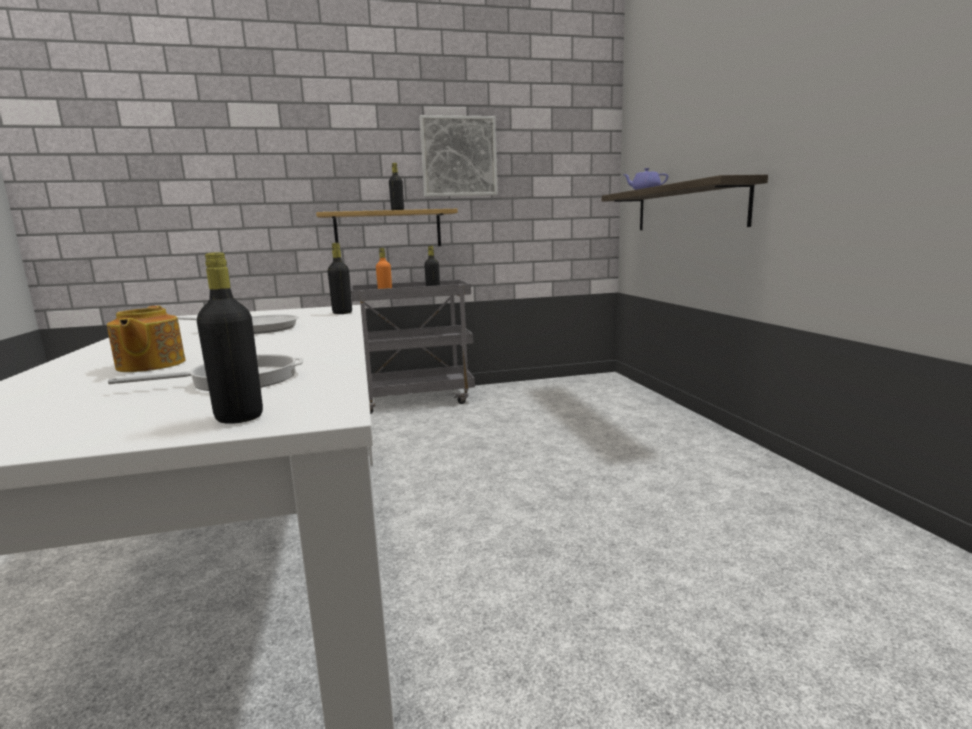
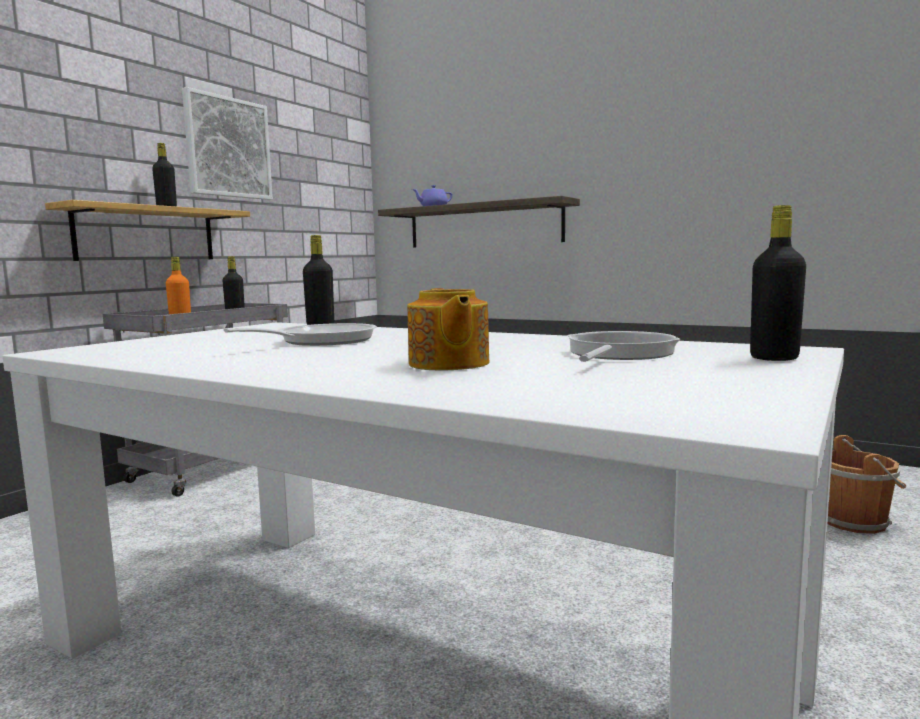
camera: 45 degrees left, 5 degrees down
(149, 365) = (448, 364): teapot -> teapot turned 45 degrees clockwise
(850, 689) = (856, 521): none -> brown bucket

